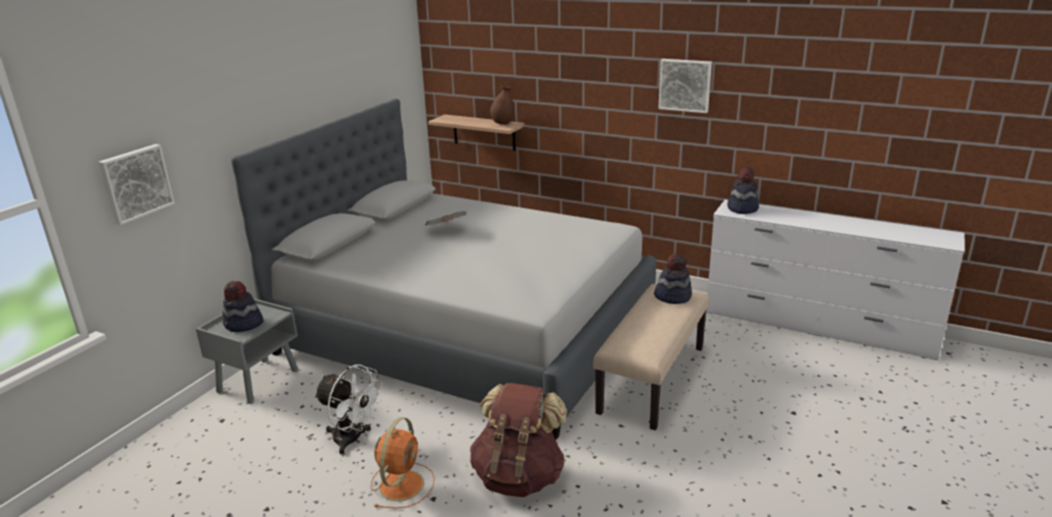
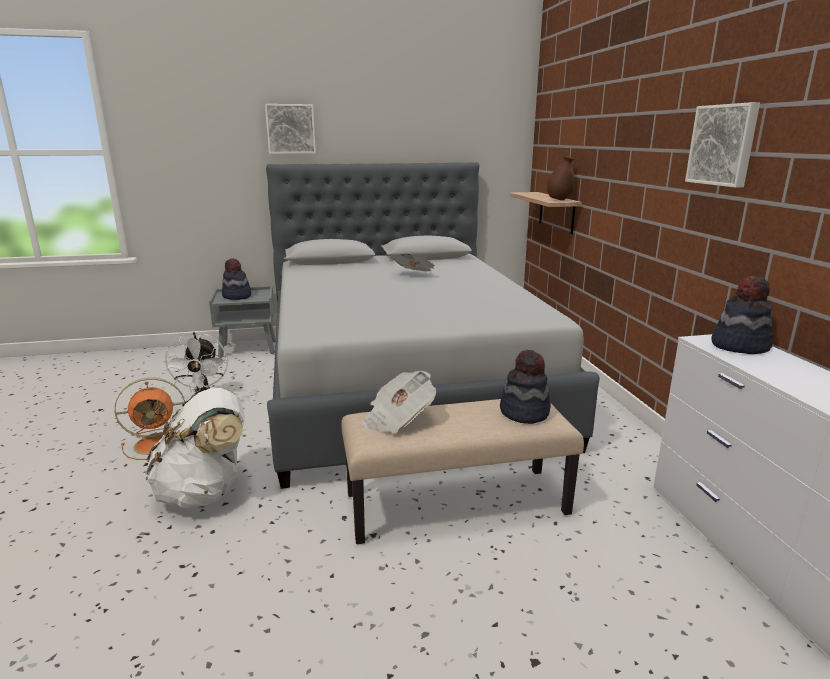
camera: 50 degrees right, 5 degrees down
(135, 183) = (182, 161): picture -> picture (290, 129)
(519, 476) = (205, 492): brown backpack -> white backpack
(635, 336) = (397, 419): none -> newspaper

